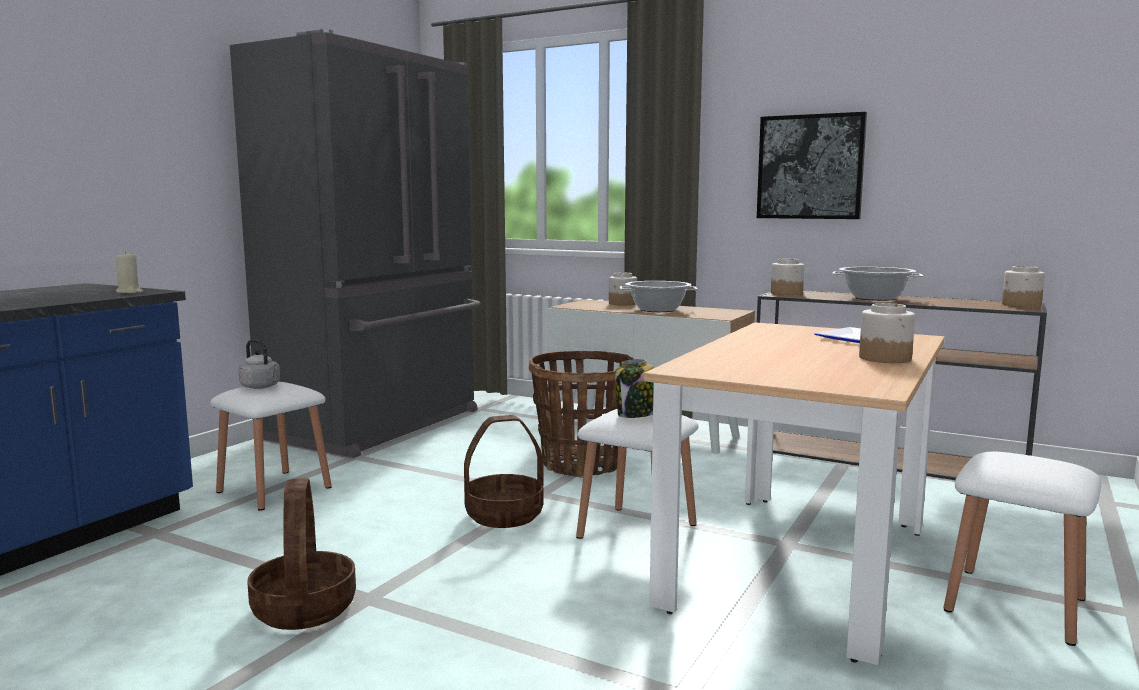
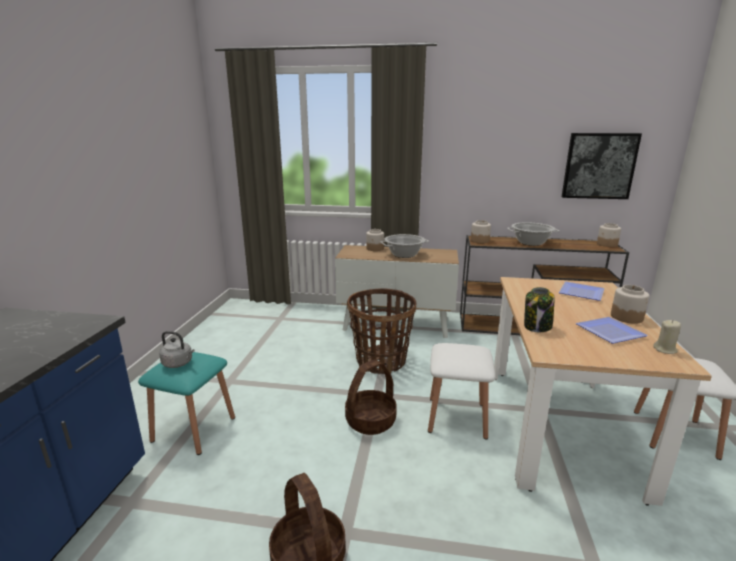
camera: 20 degrees left, 10 degrees up
(129, 292) = (75, 326): beige candle -> beige candle (665, 350)
(274, 489) = (194, 429): white stool -> turquoise stool
(379, 425) = (224, 345): grey fridge -> none
(636, 414) = (462, 354): jar -> jar (537, 327)
(810, 167) = (487, 162): picture -> picture (599, 166)
(823, 364) = (609, 331): none -> plate

